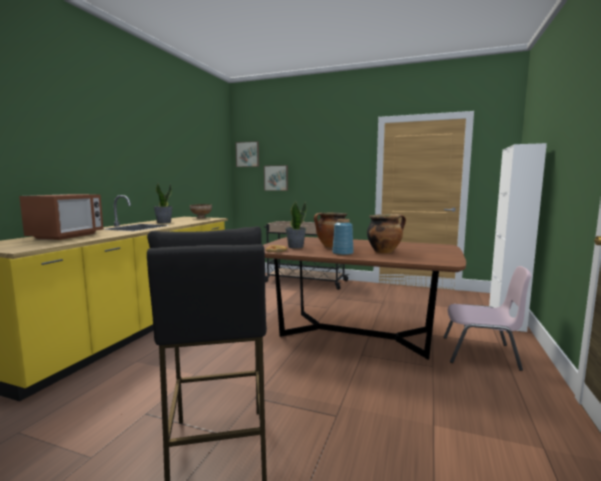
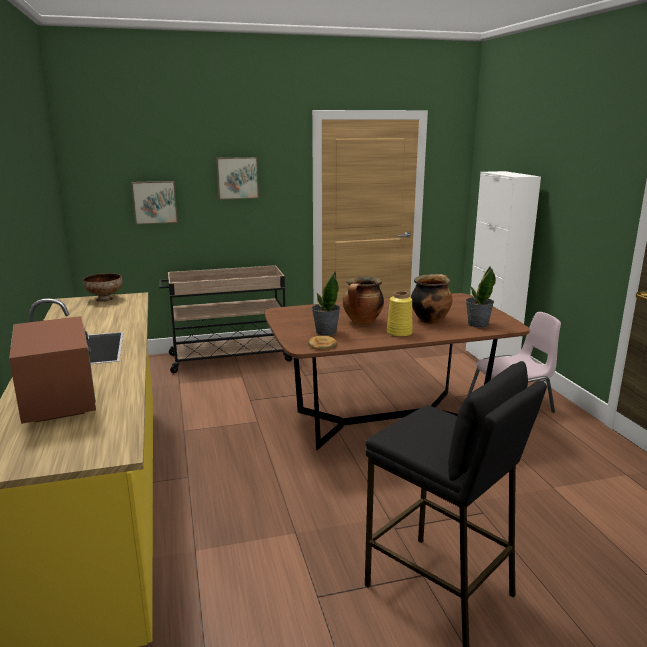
camera: 35 degrees left, 10 degrees up
(164, 222) = (87, 326): potted plant -> potted plant (477, 324)
(248, 154) = (94, 162): picture -> picture (237, 178)
(342, 253) = (399, 333): blue vase -> yellow vase

